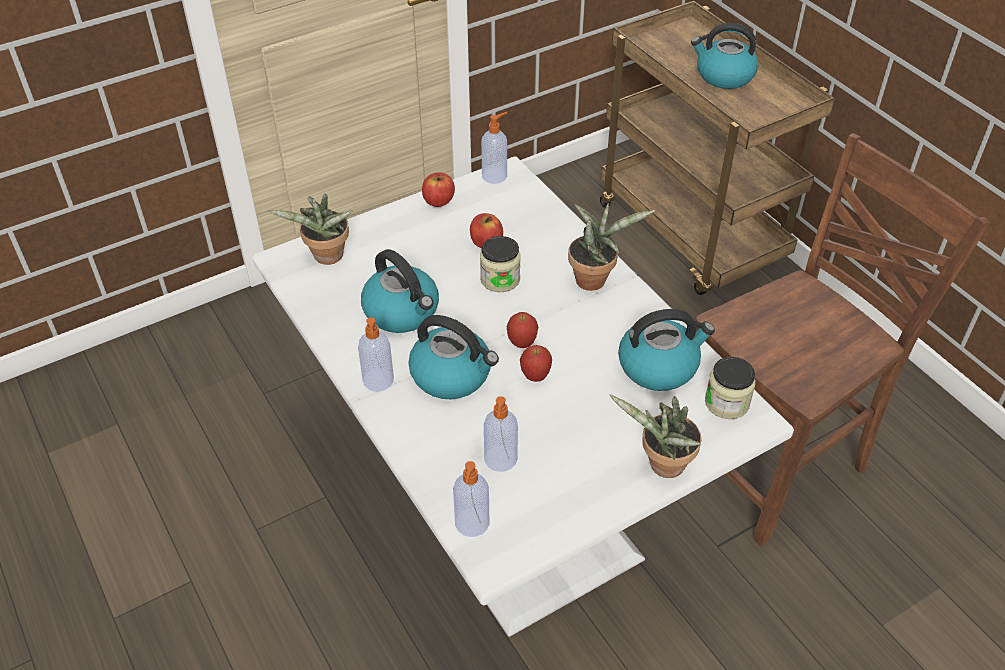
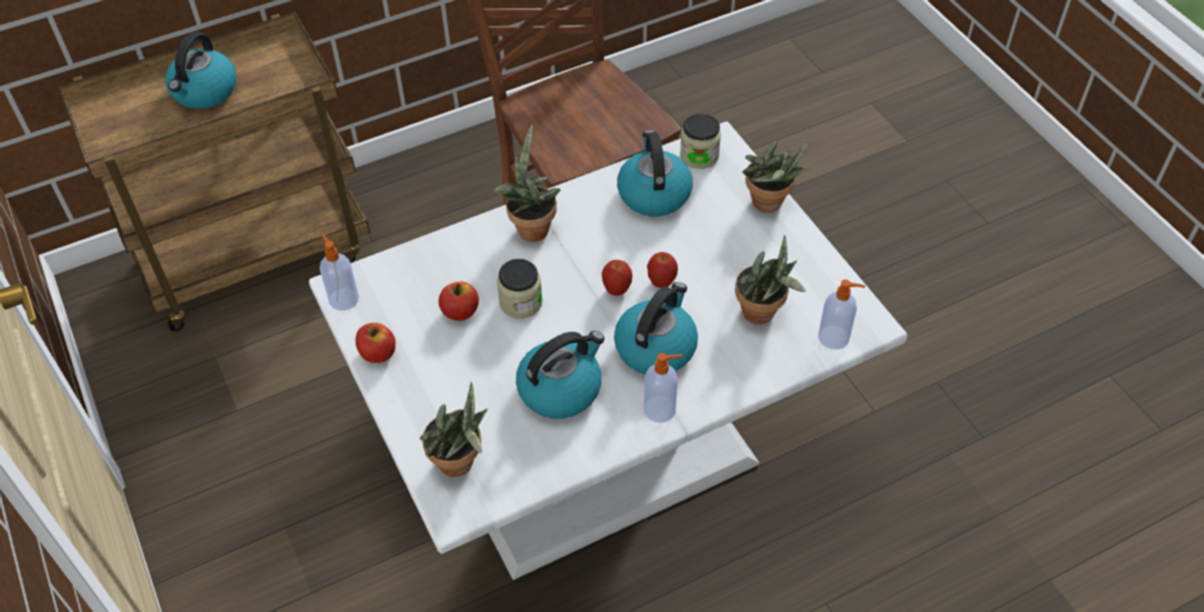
camera: 85 degrees left, 5 degrees up
(500, 460) = (763, 314): soap dispenser -> potted plant

